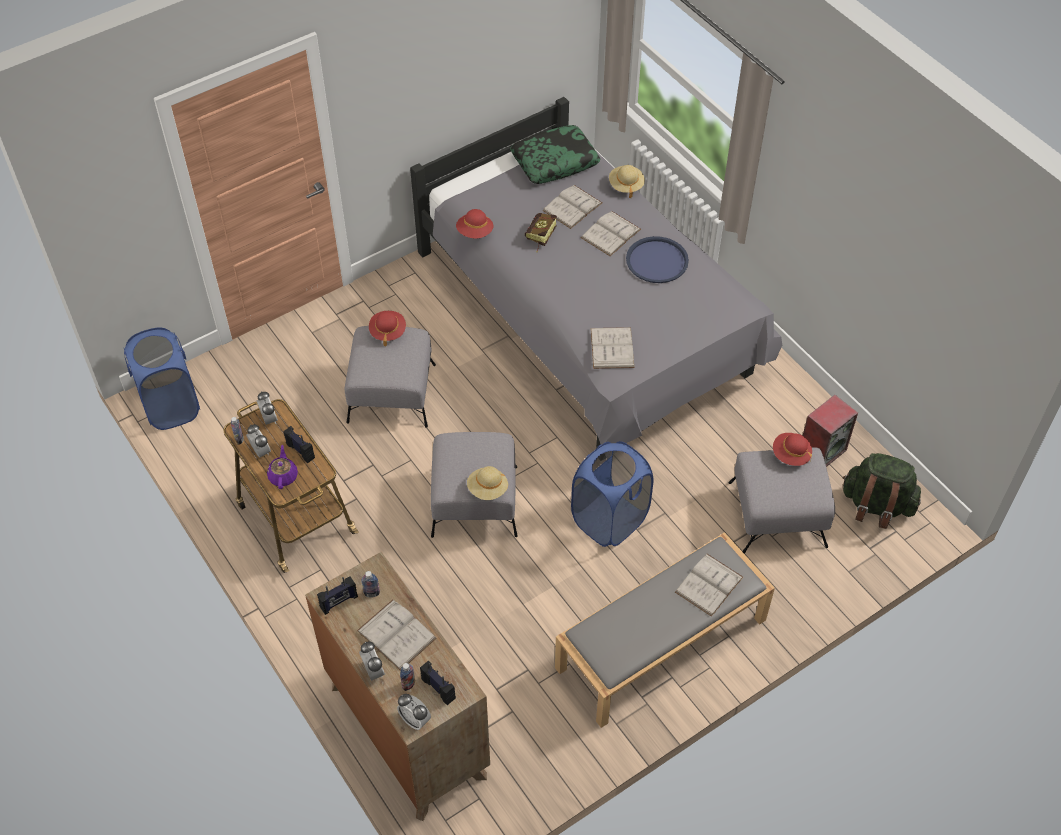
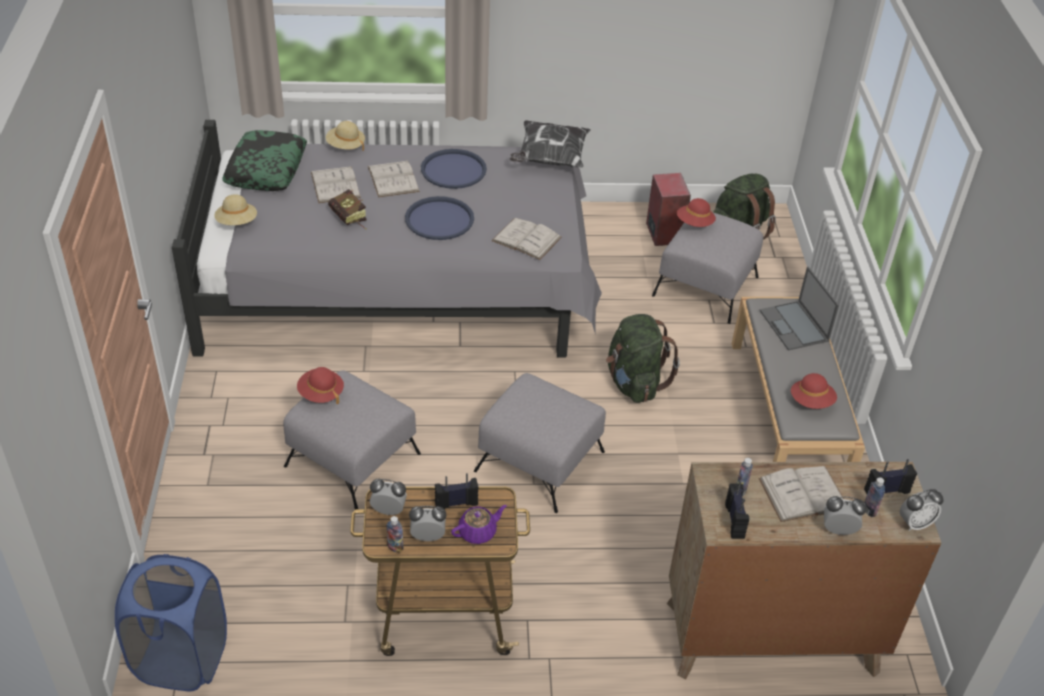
camera: 60 degrees left, 10 degrees down
(283, 476) = (478, 532): purple teapot -> purple teapot turned 120 degrees clockwise
(475, 232) = (296, 255): red hat -> red hat (811, 401)
(487, 489) = (582, 414): beige hat -> beige hat (237, 222)
(587, 285) = (439, 219): none -> blue tray
(609, 520) = (634, 383): blue laundry basket -> green backpack
(709, 584) = (794, 326): white book -> laptop
(733, 310) = (549, 159): none -> pillow

